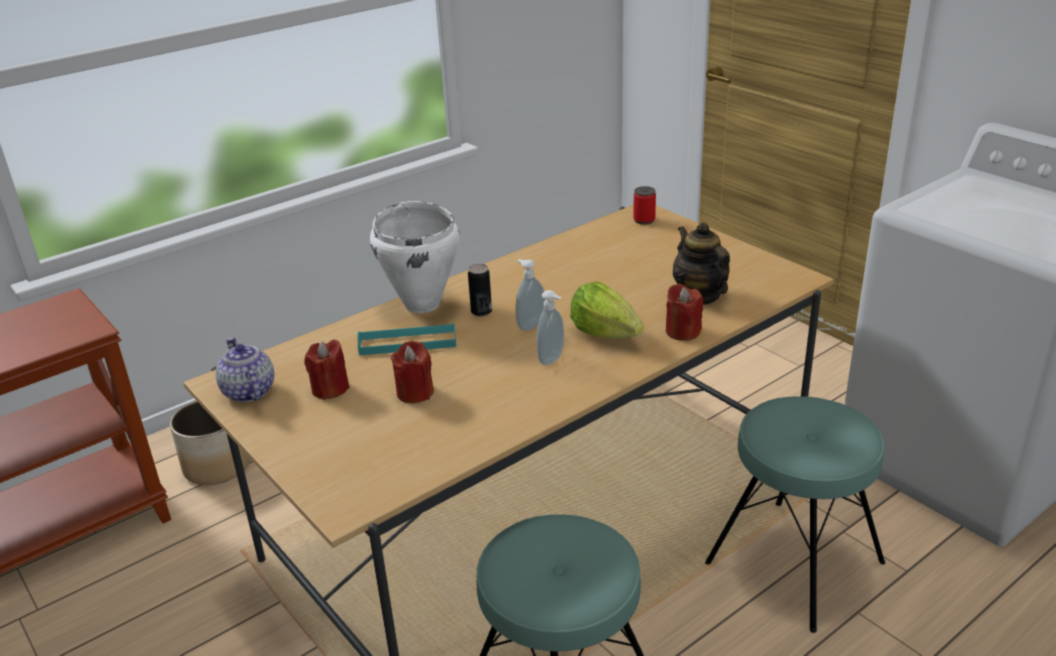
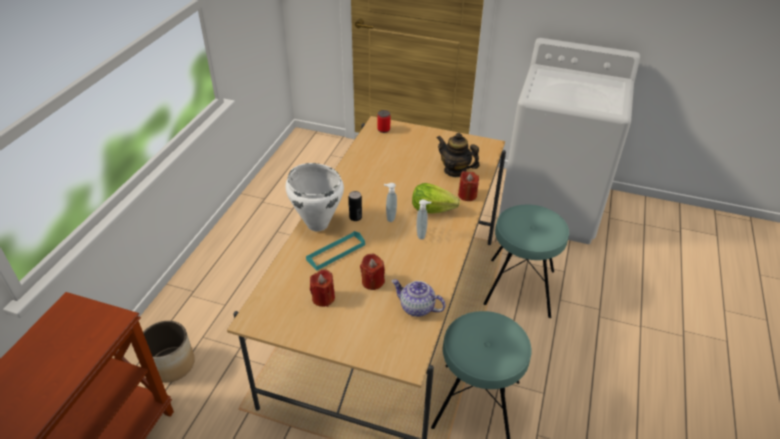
camera: 35 degrees left, 10 degrees up
(248, 391) = (276, 319): teapot -> teapot (416, 308)

